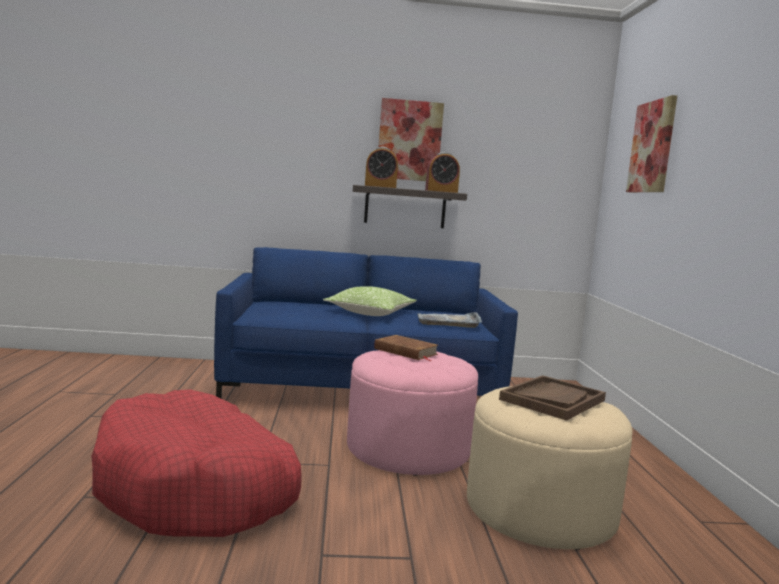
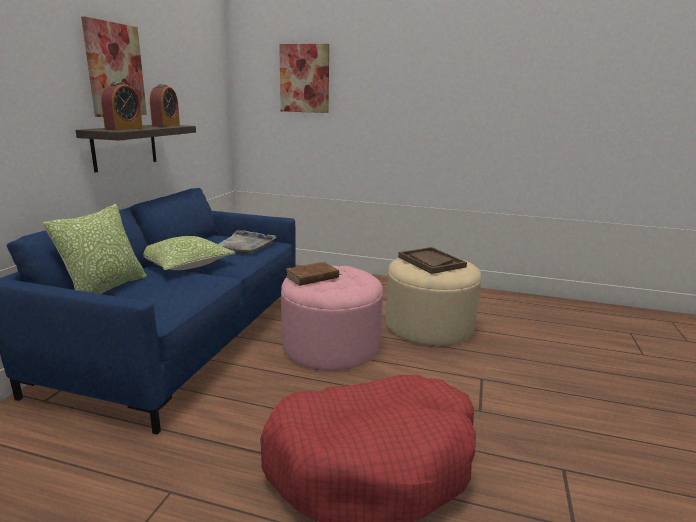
camera: 70 degrees left, 10 degrees up
(293, 303) = (105, 289): none -> pillow

